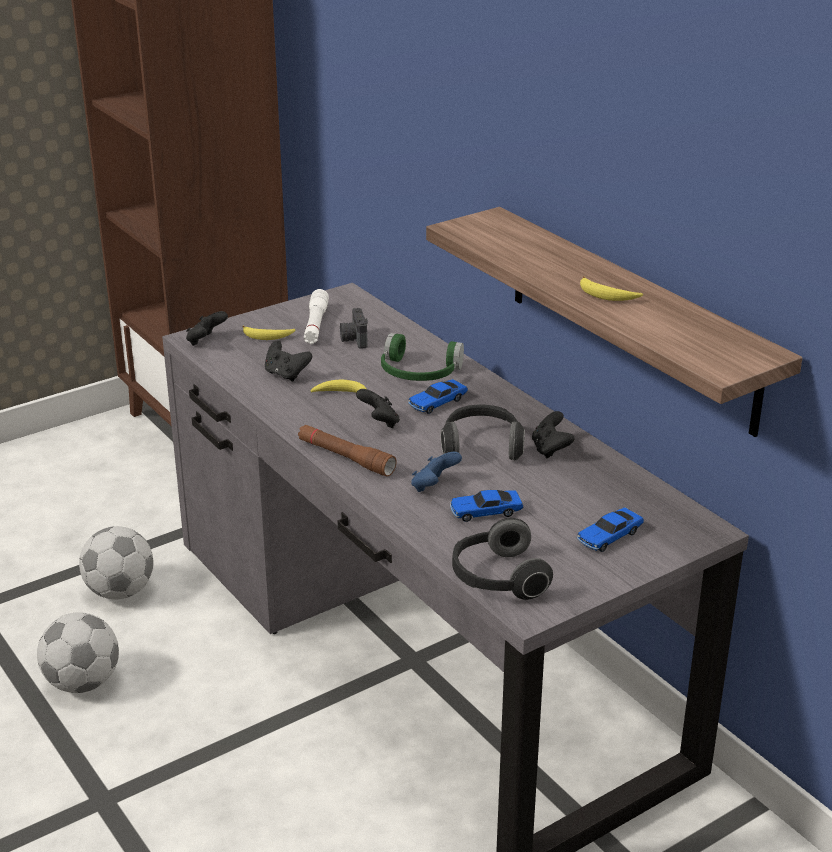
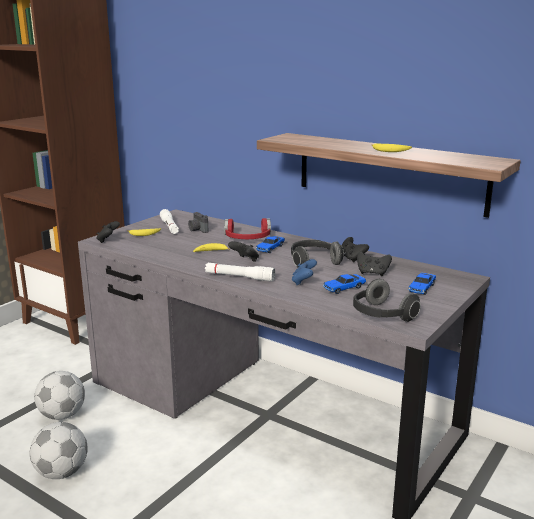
camera: 20 degrees left, 10 degrees down
(286, 374) = (170, 248): black game controller -> black game controller (372, 273)
(345, 458) = (239, 277): brown flashlight -> white flashlight
(418, 373) = (247, 238): green headphones -> red headphones

